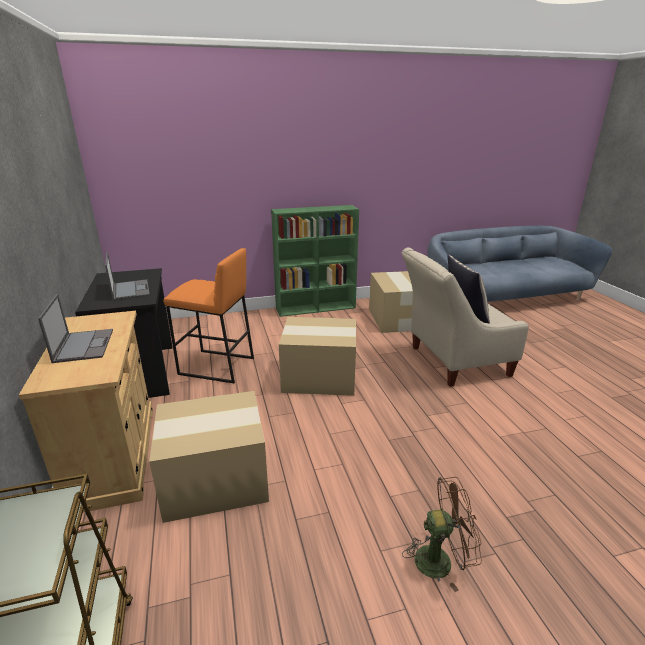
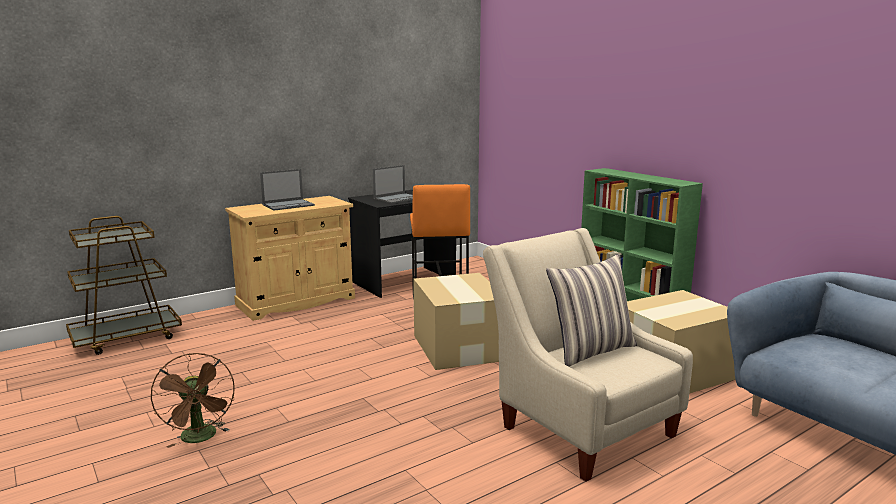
camera: 70 degrees right, 10 degrees down
(213, 479) = (279, 336): cardboard box -> none

